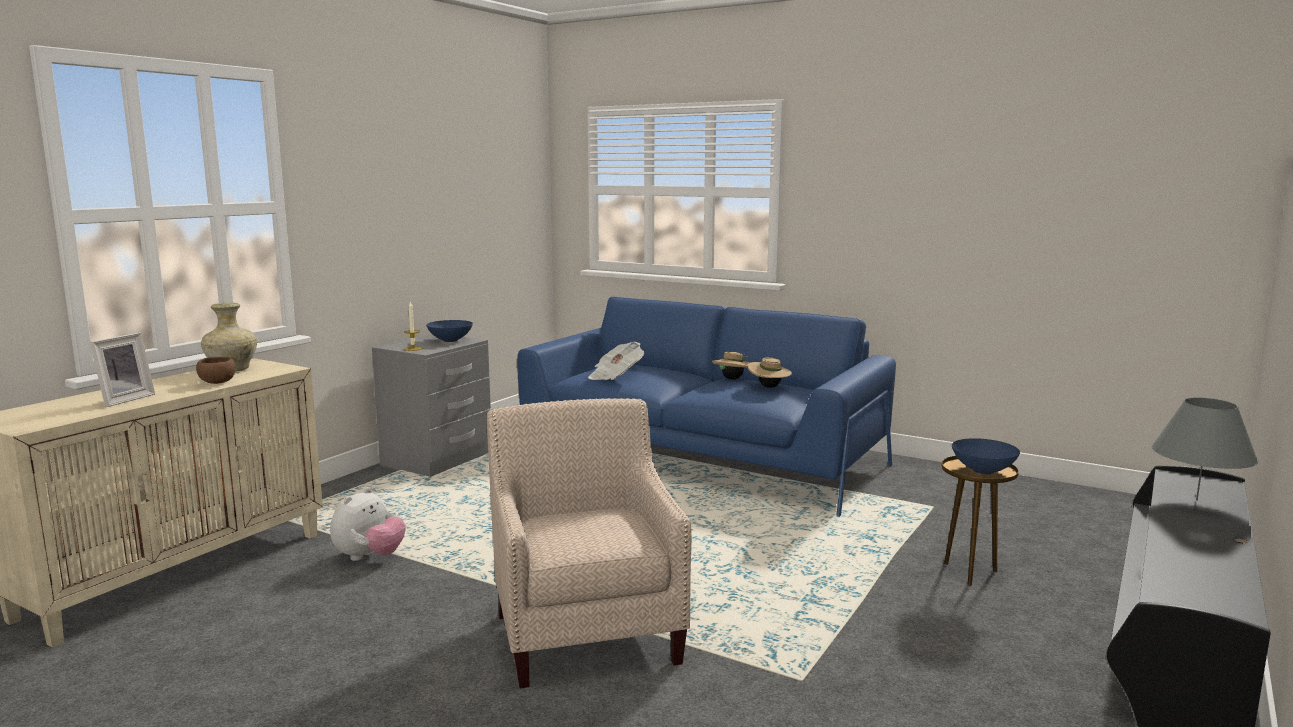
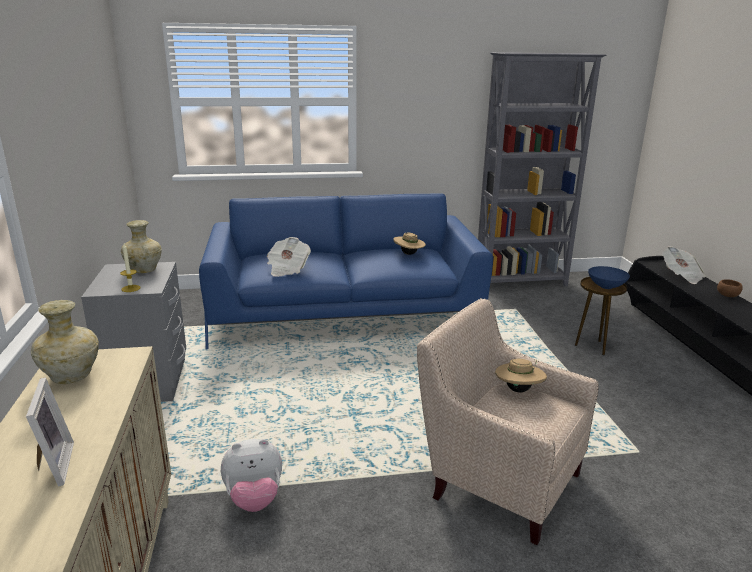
camera: 40 degrees left, 10 degrees up
(217, 383) = (103, 399): brown bowl -> brown bowl (728, 296)
(369, 557) = (254, 499): plush toy -> plush toy turned 90 degrees clockwise
(451, 340) = (144, 270): blue bowl -> beige vase
(732, 379) = (372, 252): beige hat -> beige hat (518, 390)
(1007, 484) = (521, 282): none -> grey bookcase
(1196, 500) = (681, 276): grey table lamp -> newspaper

